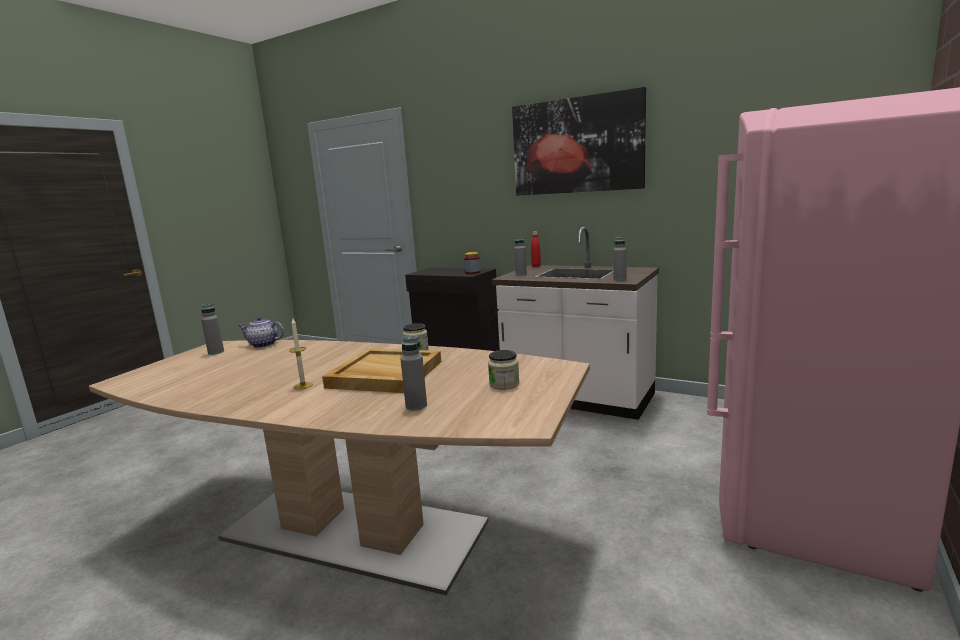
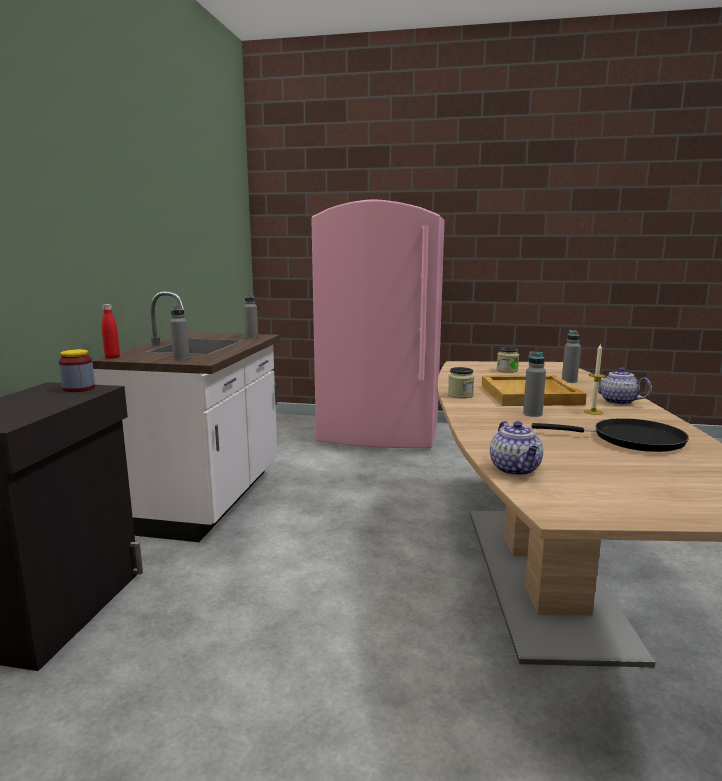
camera: 110 degrees left, 0 degrees up
(216, 352) = (586, 492): grey bottle -> grey bottle (532, 414)
(236, 380) = (631, 440): none -> black frying pan
(310, 405) = (617, 401): none -> teapot
(576, 146) = (110, 182): picture -> none

